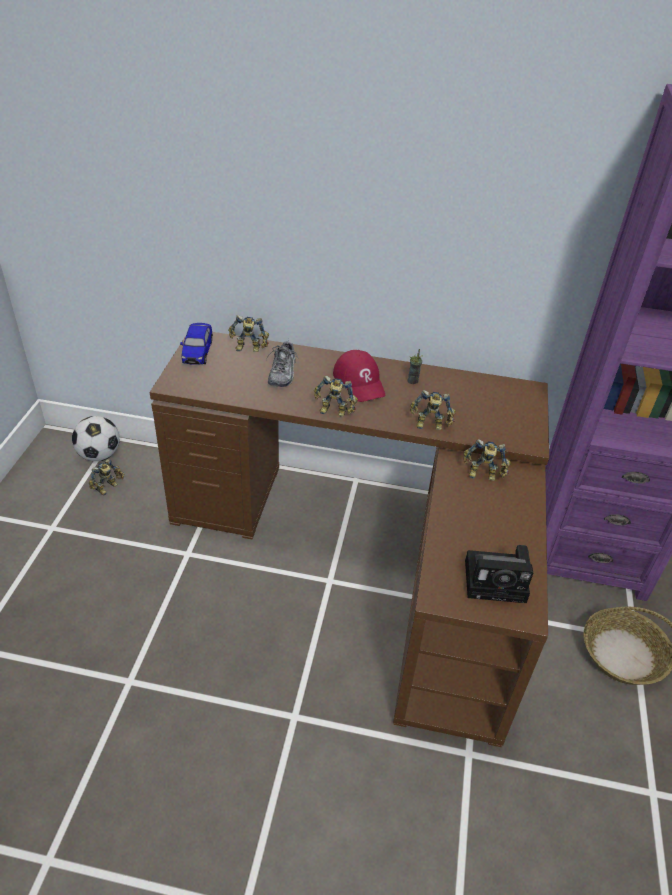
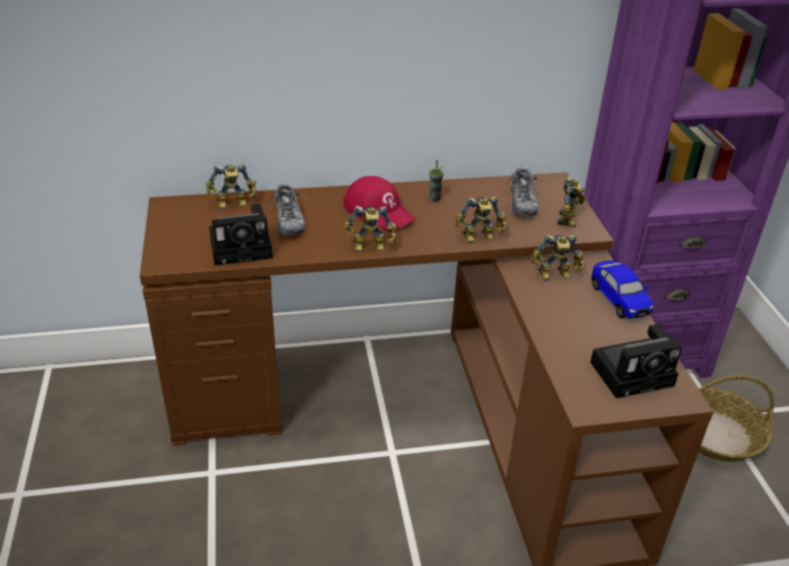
camera: 20 degrees left, 5 degrees down
(99, 455) = (43, 390): football -> none
(108, 488) = (73, 425): toy robot -> toy robot (569, 219)
(197, 352) = (174, 221): toy car -> toy car (619, 300)
(236, 388) = (244, 248): none -> camera
(487, 403) = (522, 203): none -> shoe

